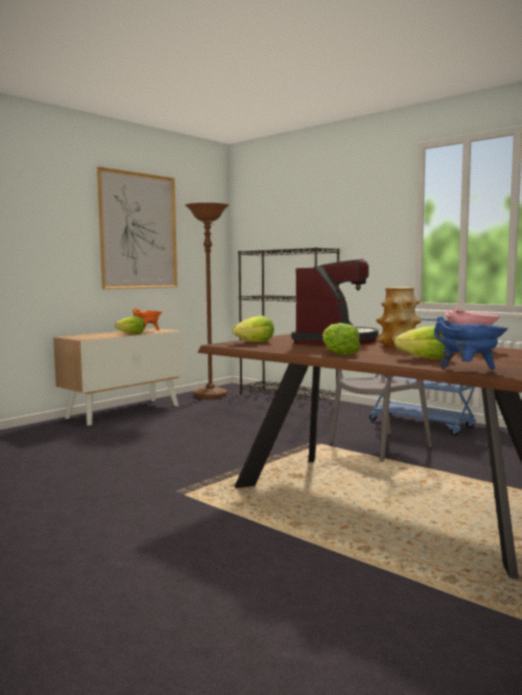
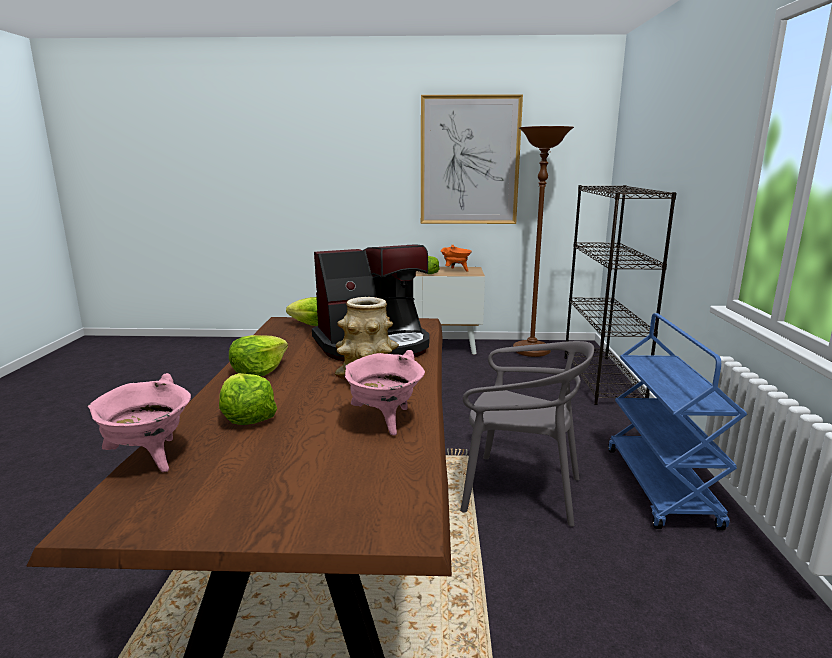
camera: 50 degrees right, 10 degrees up
(468, 370) = (149, 459): blue cooking pot -> pink cooking pot

